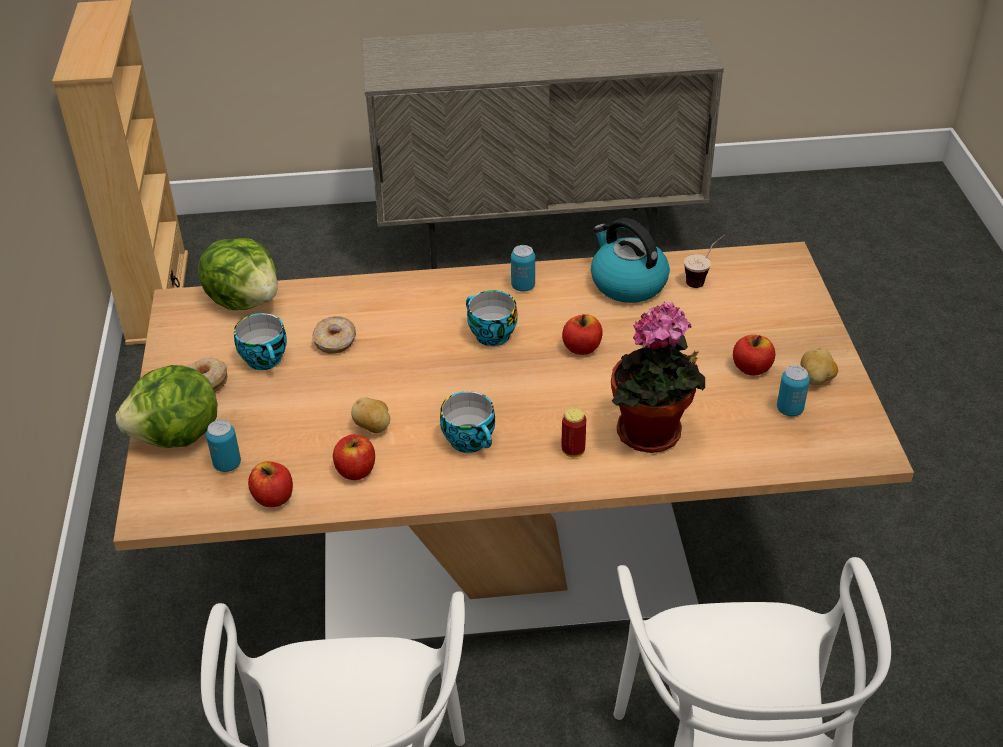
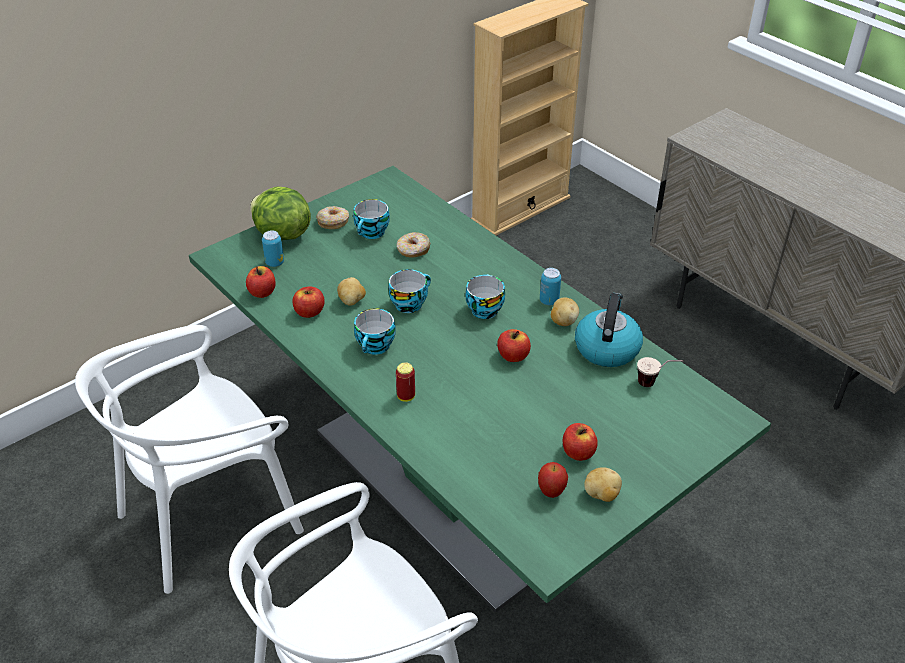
camera: 55 degrees right, 0 degrees up
(245, 300) = (416, 199): lettuce -> none
(424, 384) = (409, 303): none -> cup
(505, 566) = (452, 482): beige dining table -> green dining table
(563, 292) = (563, 321): none -> potato
(652, 436) = (454, 429): potted plant -> none
(789, 409) = (551, 492): can -> apple

